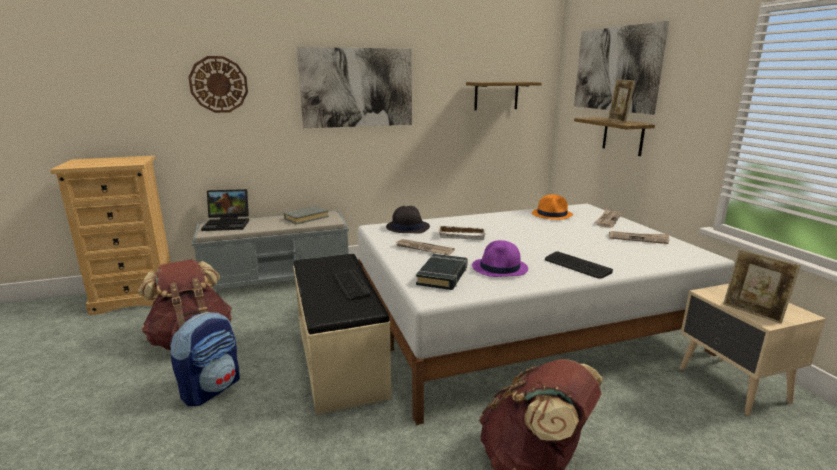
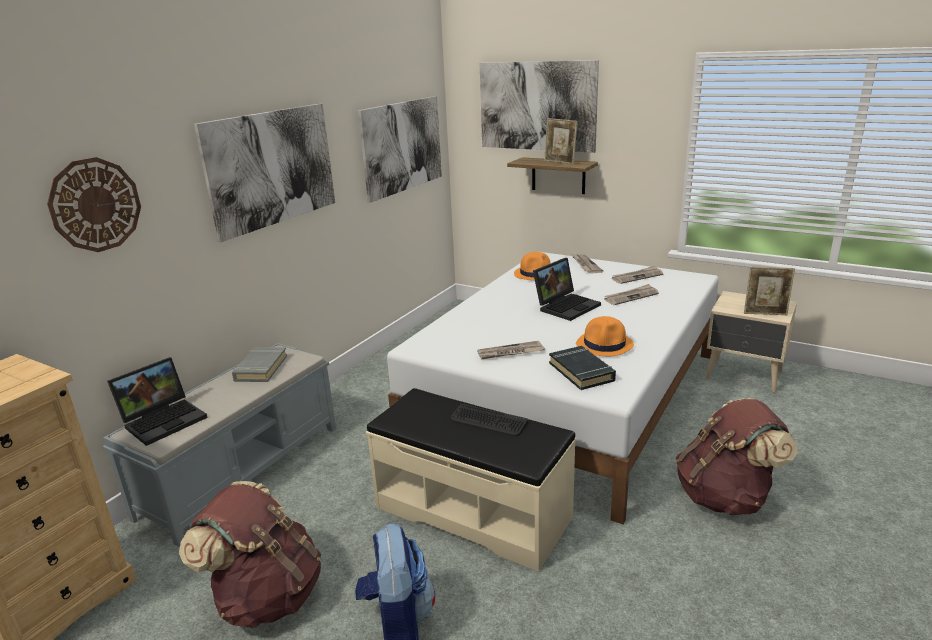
camera: 40 degrees left, 5 degrees up
(407, 227) = (443, 335): black hat -> none
(462, 235) = (511, 324): white tray -> none
(496, 95) = (402, 146): shelf -> picture
(500, 268) = (605, 345): purple hat -> orange hat
(528, 238) = (566, 306): none -> laptop
(577, 266) = (647, 319): keyboard -> none
(599, 248) = (631, 296): none -> newspaper

